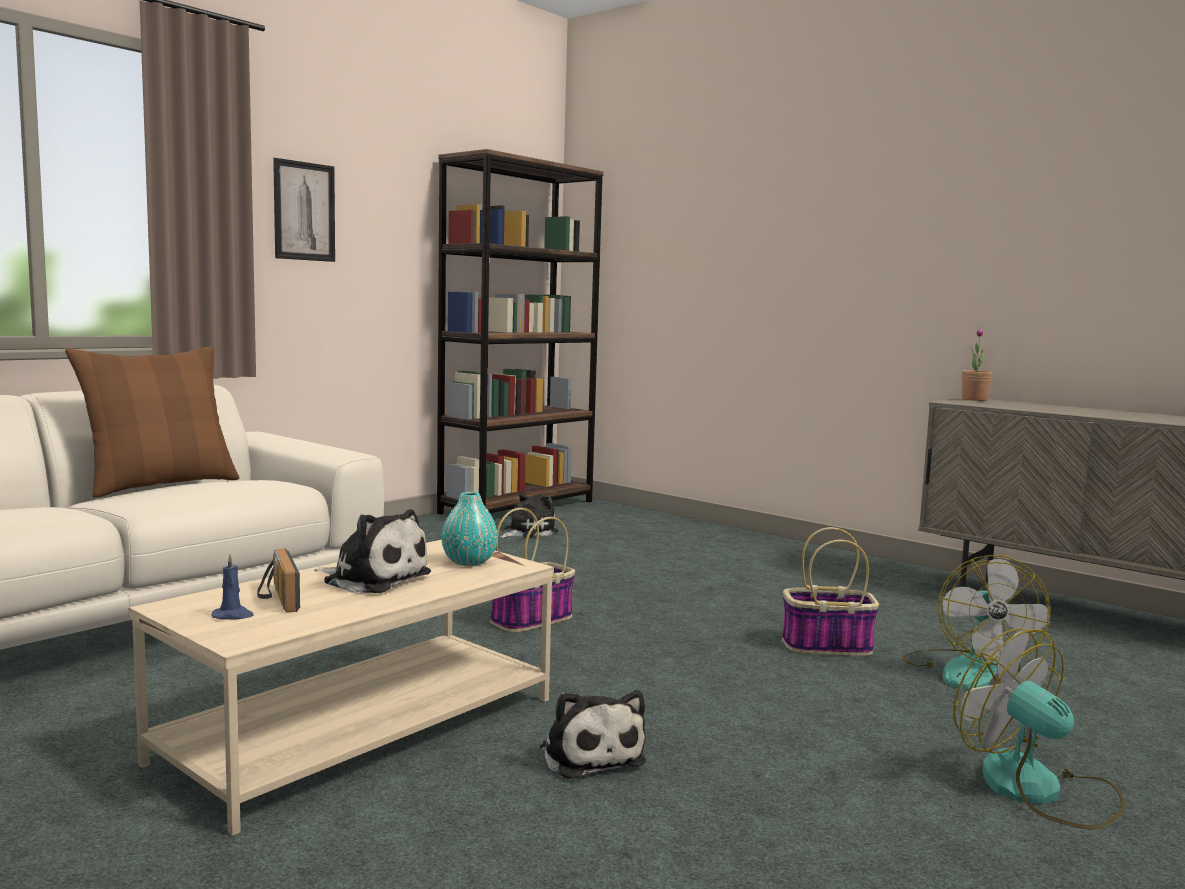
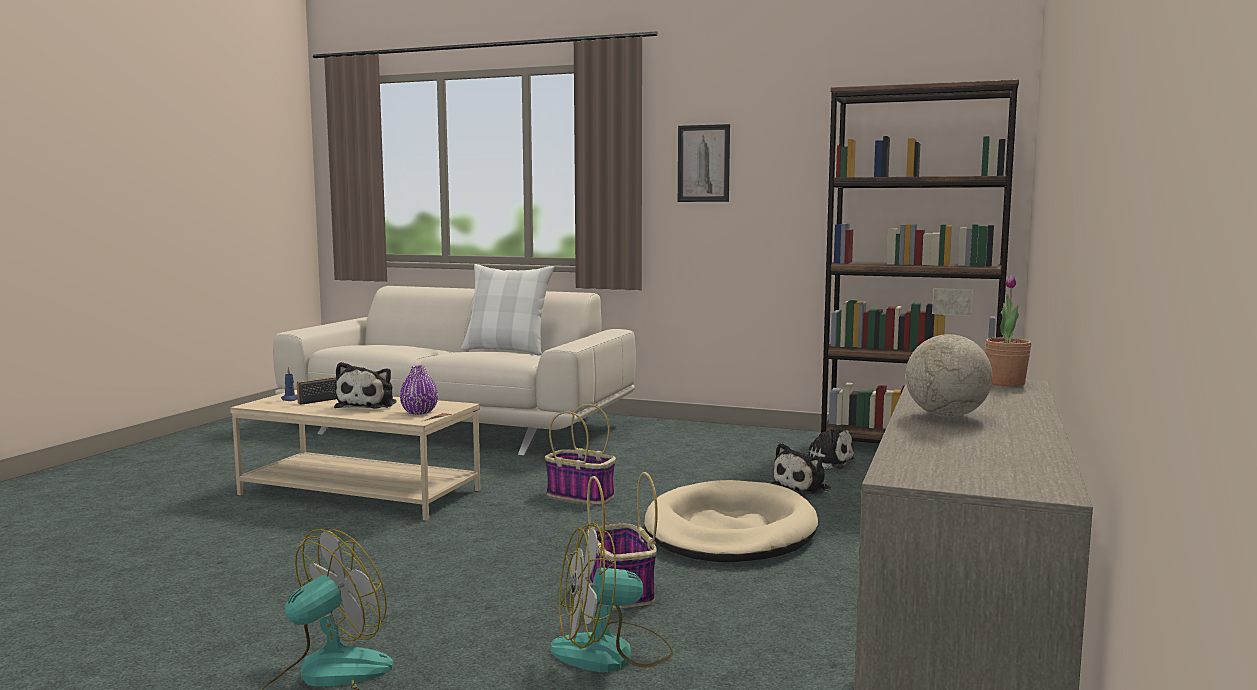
camera: 70 degrees right, 0 degrees up
(160, 485) = (507, 350): brown pillow -> white pillow
(469, 562) = (419, 412): turquoise vase -> purple vase
(590, 754) = (344, 540): plush toy -> plush toy (803, 487)
(695, 590) = (730, 531): none -> beige dog bed
(1094, 413) = (947, 416): none -> globe

